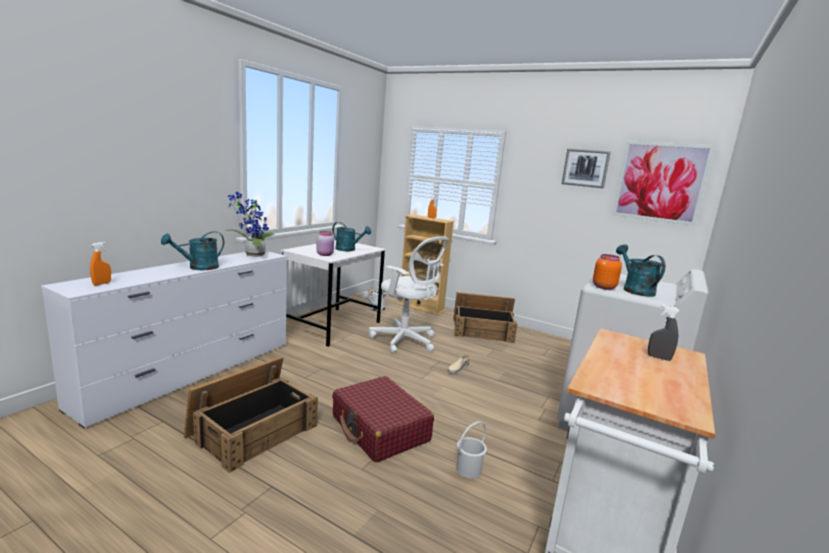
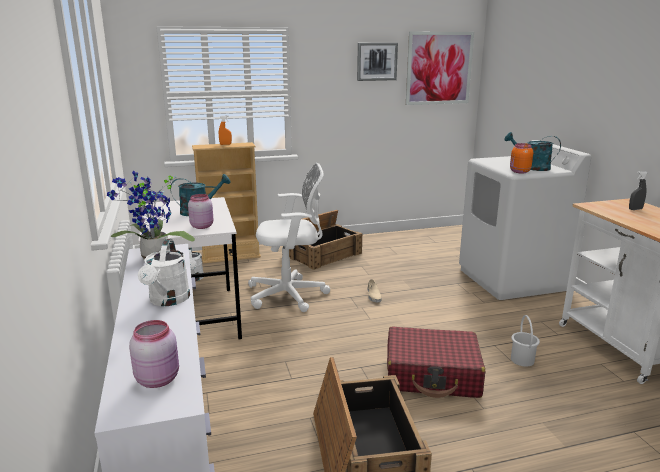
camera: 45 degrees left, 5 degrees up
(102, 283) = (158, 378): orange spray bottle -> pink jar
(198, 267) = (167, 300): turquoise watering can -> white watering can

